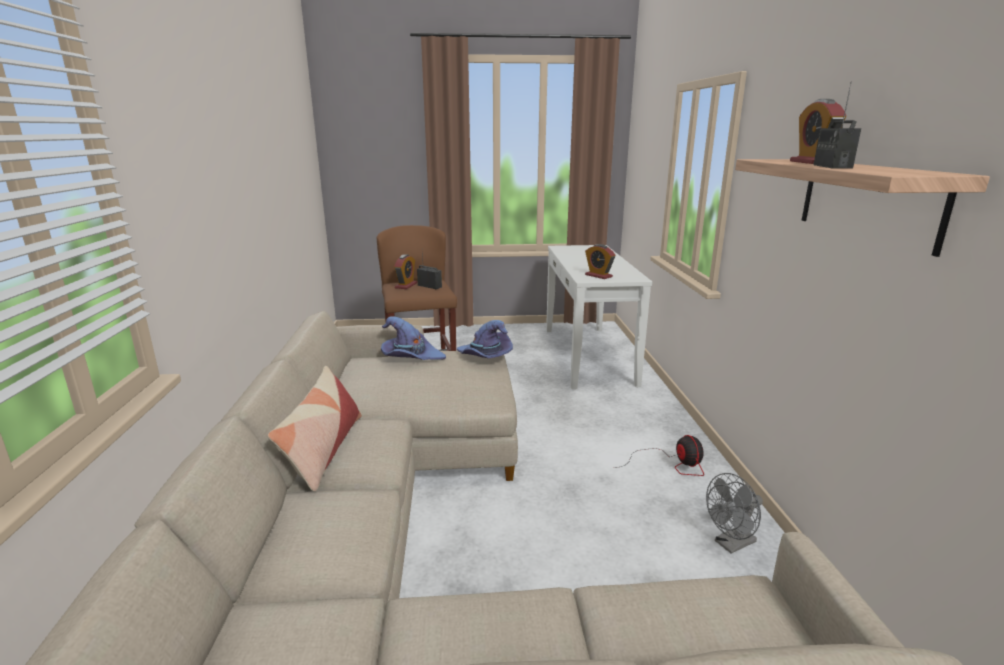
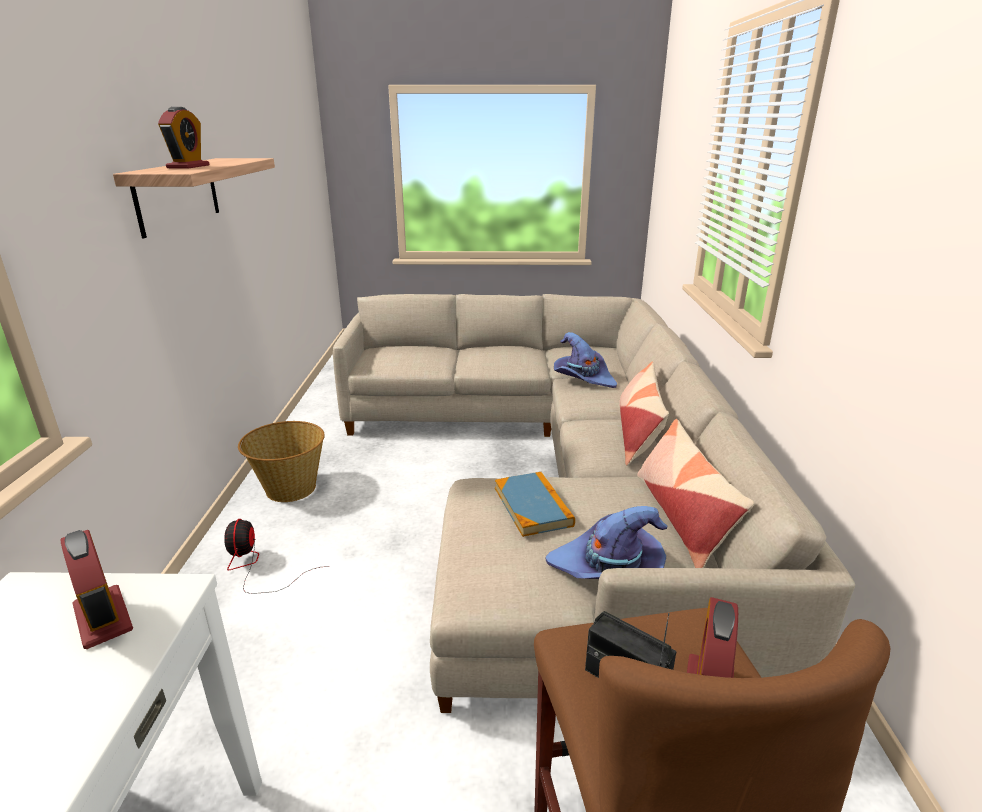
camera: 175 degrees left, 5 degrees up
(346, 383) = (682, 516): none -> pillow
(449, 380) = (533, 506): none -> book
(484, 356) = (474, 581): purple hat -> purple hat (583, 378)
(731, 544) = (290, 489): grey fan -> basket
(831, 166) = (228, 163): radio -> none

